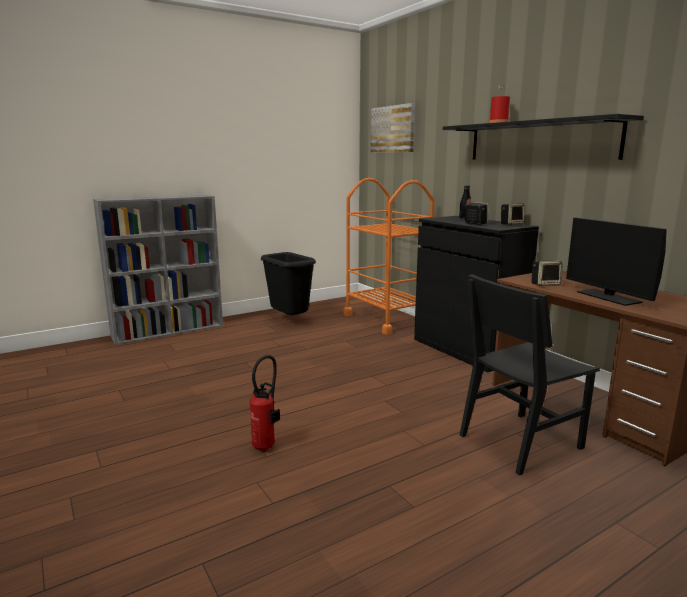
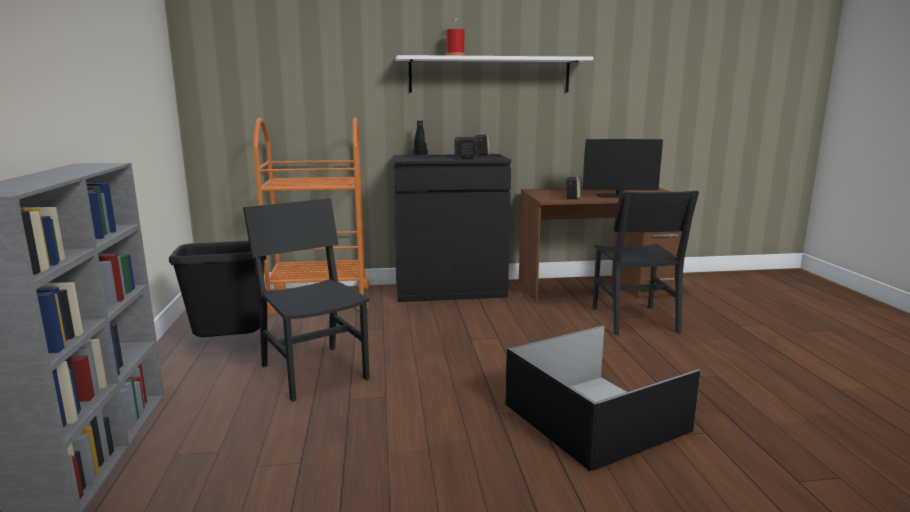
camera: 65 degrees left, 0 degrees up
(267, 446) = (597, 419): fire extinguisher -> black storage box
(274, 346) = (314, 371): none -> black chair
(393, 129) = (258, 52): picture -> none
(539, 141) = (490, 75): black shelf -> white shelf

